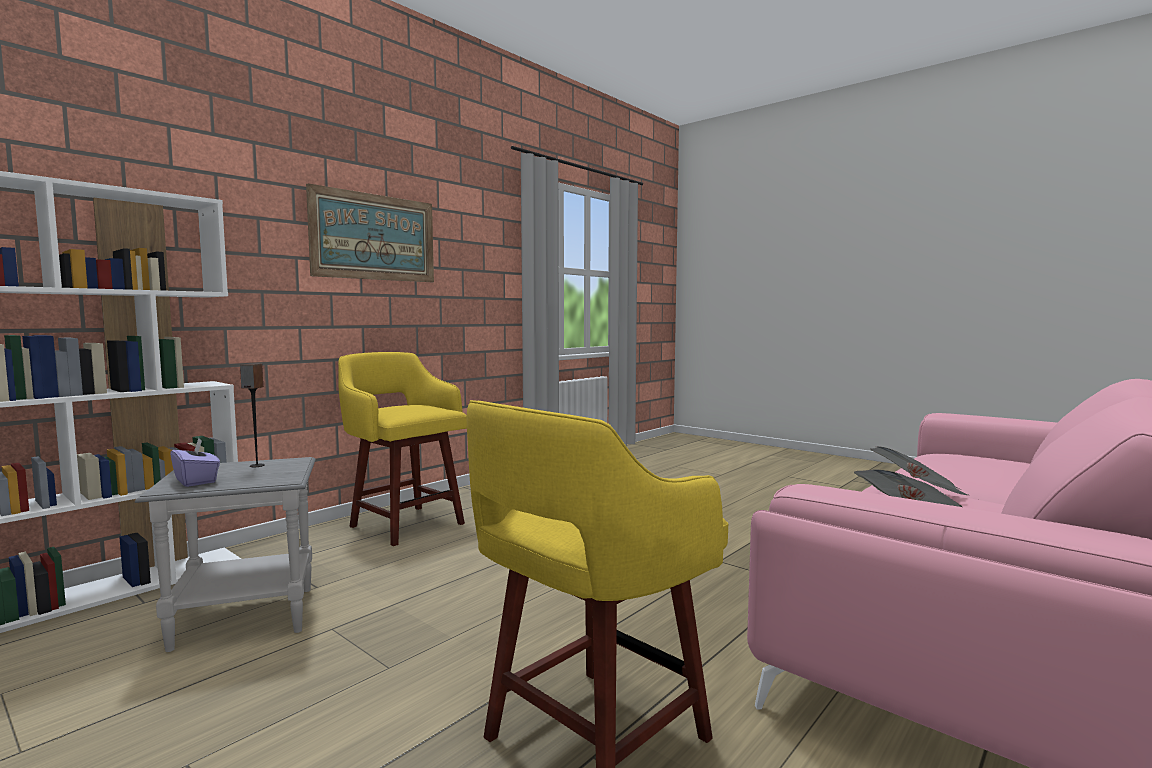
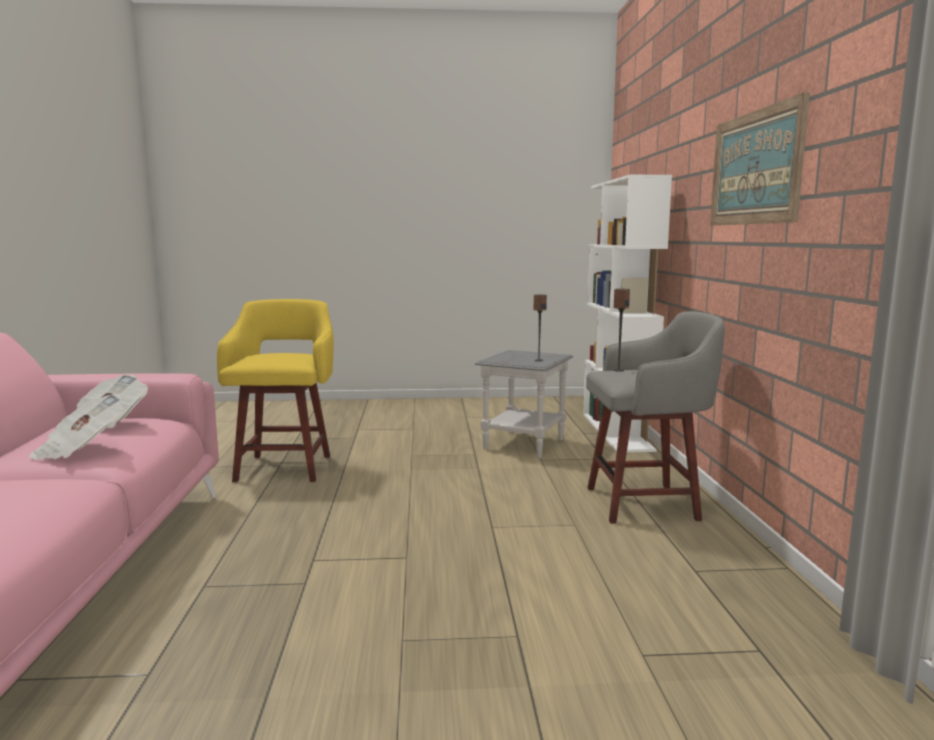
camera: 135 degrees right, 5 degrees up
(196, 480) = (521, 354): purple tissue box -> none
(399, 411) = (618, 370): none -> speaker
(405, 524) = (646, 503): yellow stool -> grey stool

